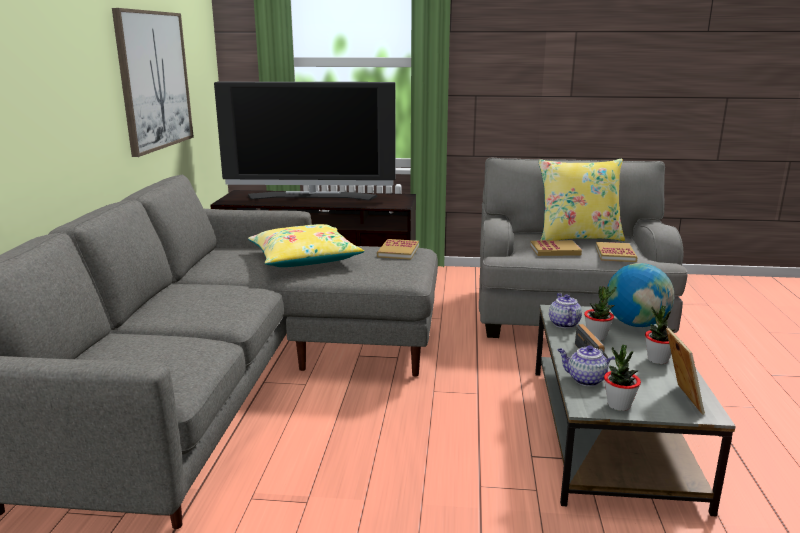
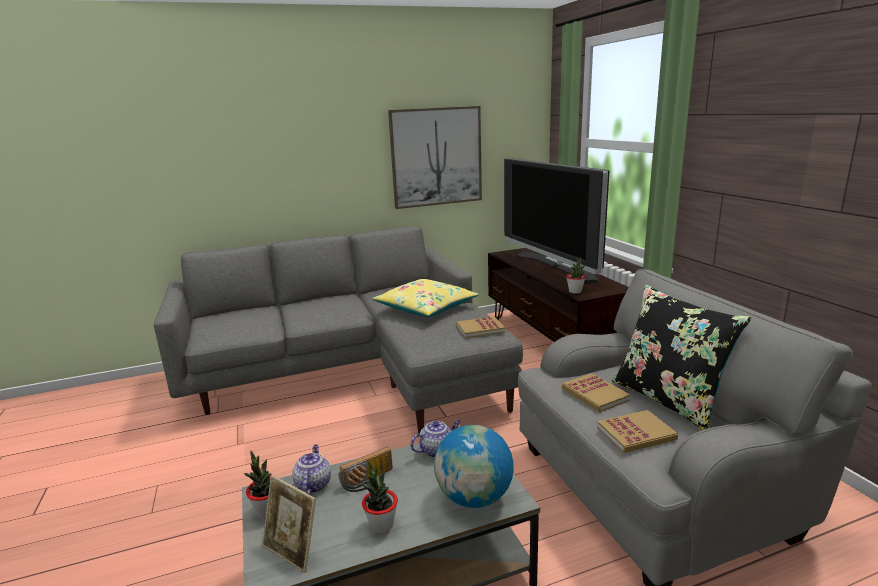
camera: 65 degrees right, 0 degrees up
(578, 237) = (669, 399): yellow pillow -> black pillow
(596, 337) = (417, 476): potted plant -> potted plant (575, 291)
(680, 399) = (292, 551): picture frame -> picture frame turned 60 degrees clockwise

